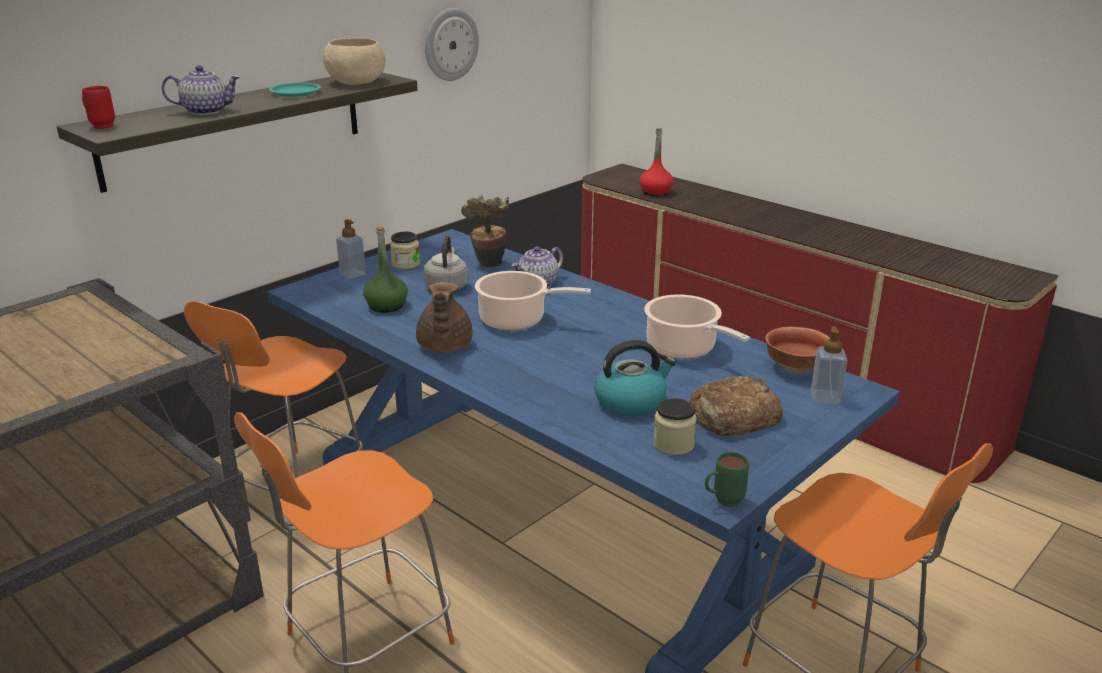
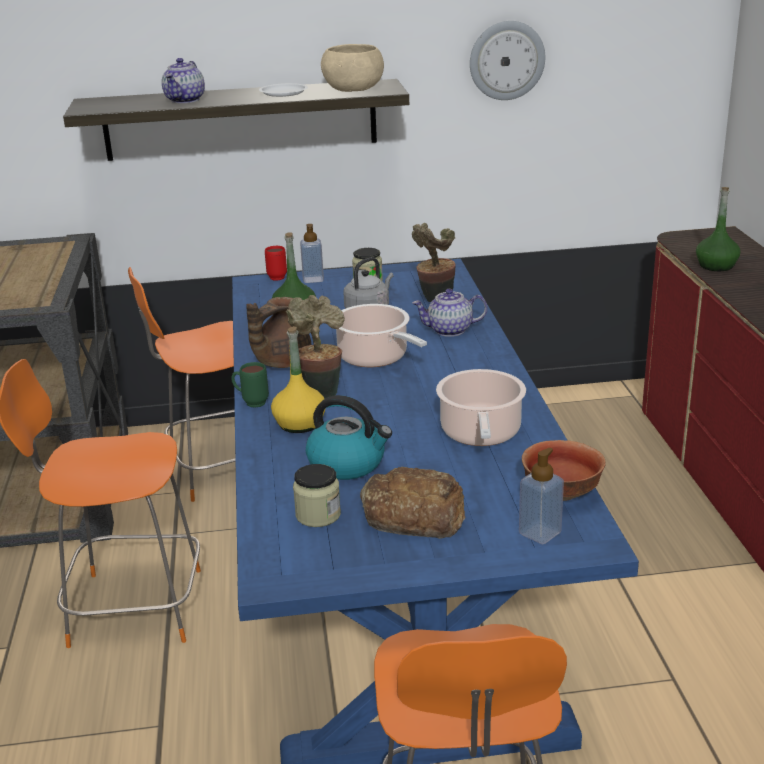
camera: 40 degrees right, 0 degrees up
(100, 126) = (95, 102): red mug -> red mug (276, 276)
(206, 111) = (185, 100): teapot -> teapot turned 75 degrees clockwise
(296, 93) = (284, 93): turquoise plate -> white plate
(517, 358) = (320, 391): none -> potted plant
(544, 387) = (299, 423): none -> yellow bottle
(655, 192) = (716, 266): red bottle -> green bottle
(722, 501) = (272, 581): green mug -> green mug (251, 402)

